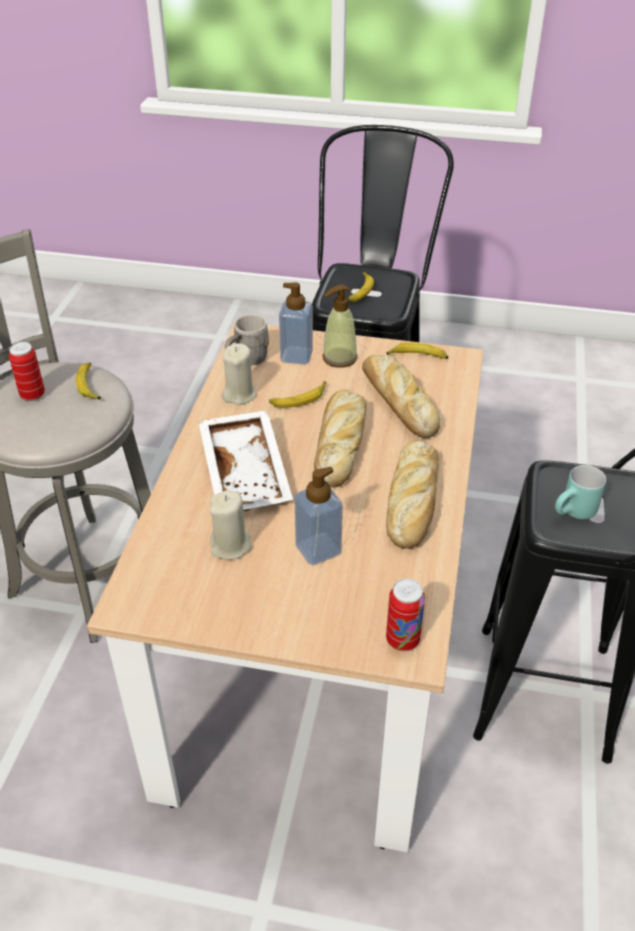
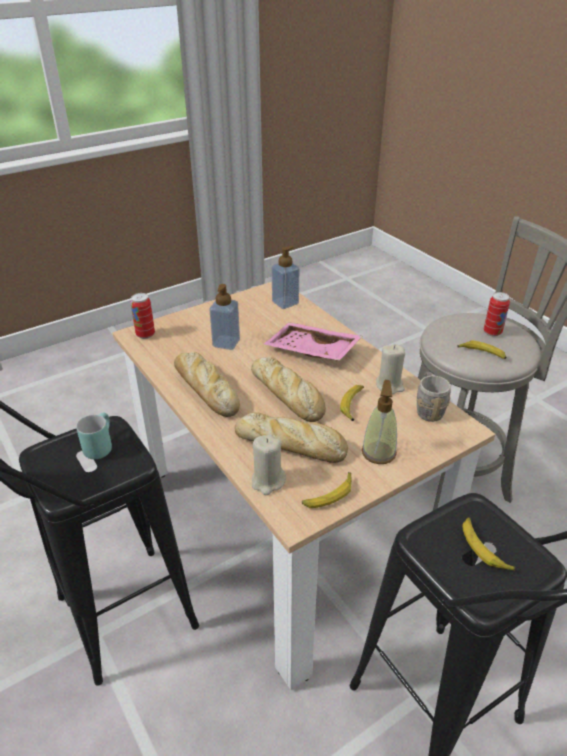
camera: 135 degrees right, 5 degrees down
(231, 546) = (268, 323): beige candle -> beige candle (268, 481)
(247, 473) = (311, 352): white tray -> pink tray
(296, 356) = (407, 434): soap dispenser -> soap dispenser (285, 303)

